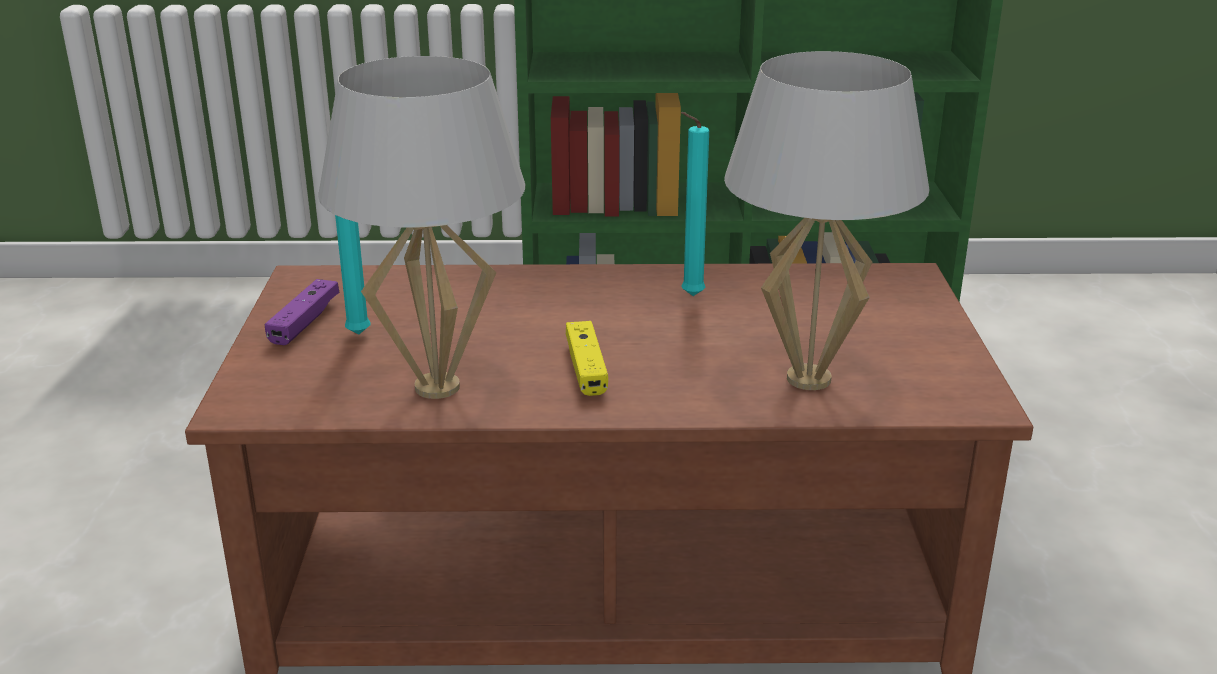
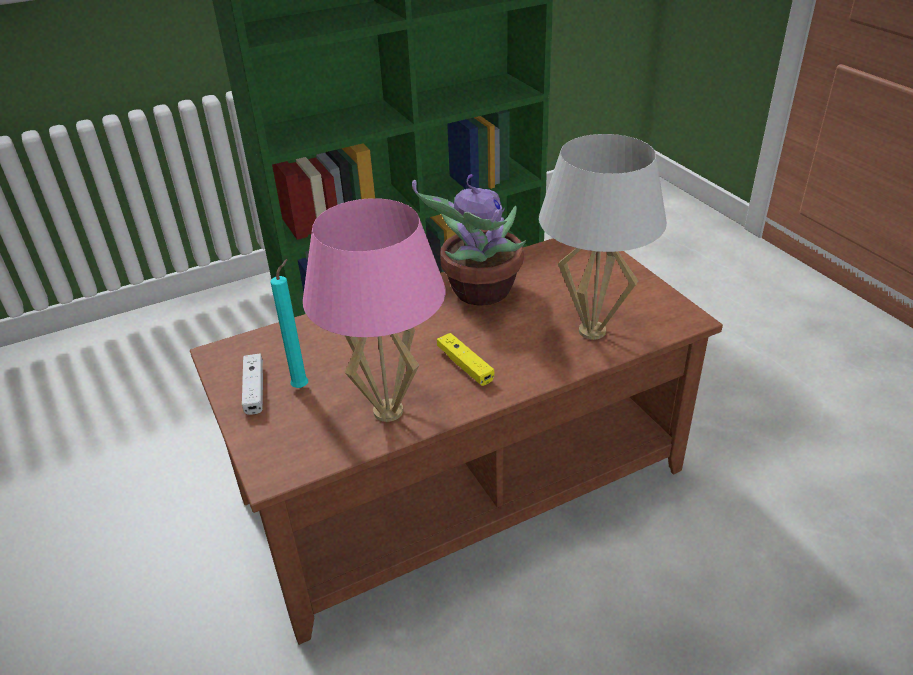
camera: 25 degrees left, 10 degrees up
(304, 322) = (254, 390): purple game controller -> white game controller
(437, 387) = (387, 411): white table lamp -> pink table lamp
(689, 296) = (479, 292): turquoise candle -> potted plant

